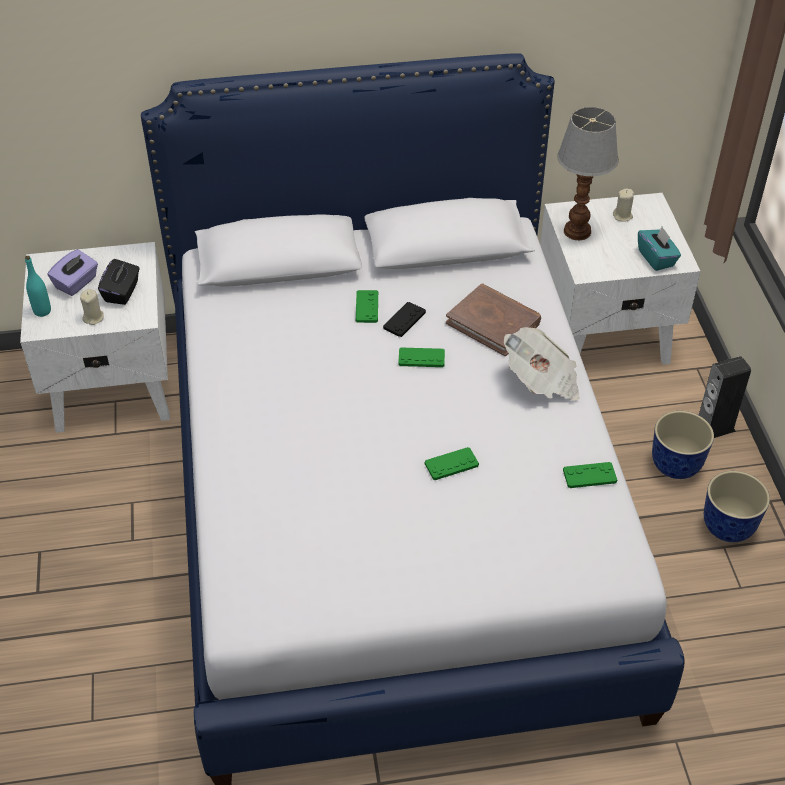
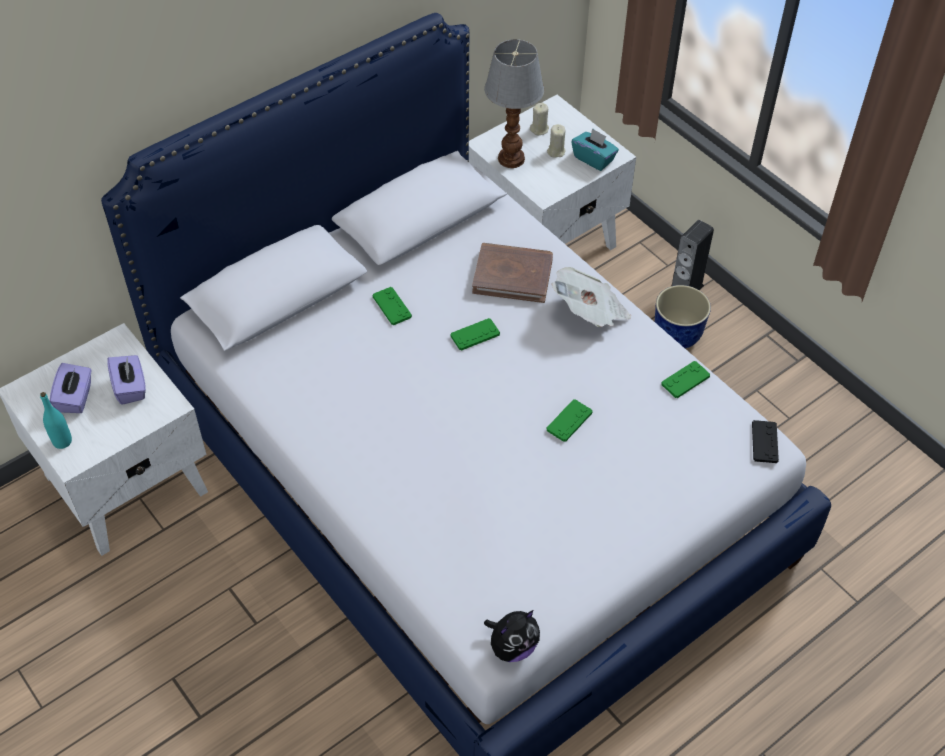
camera: 30 degrees left, 5 degrees up
(93, 318) = (121, 426): beige candle -> beige candle (556, 151)
(122, 292) = (130, 388): black tissue box -> purple tissue box
(255, 629) = (512, 647): none -> plush toy
(404, 320) = (434, 305): black game controller -> black game controller (764, 442)
(728, 526) = (749, 371): planter -> none

